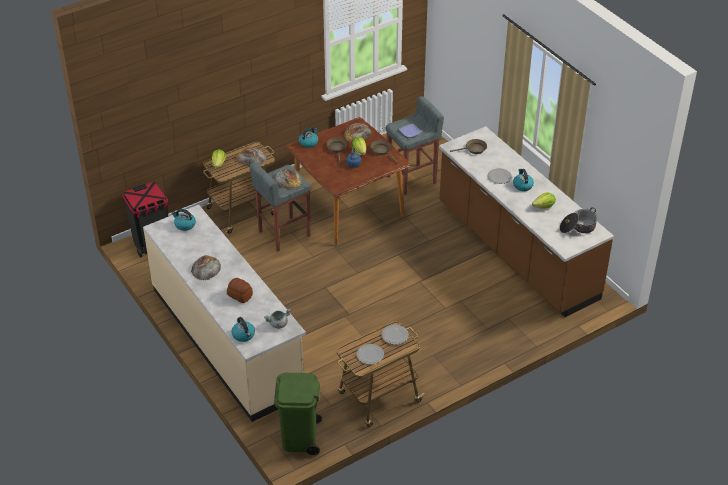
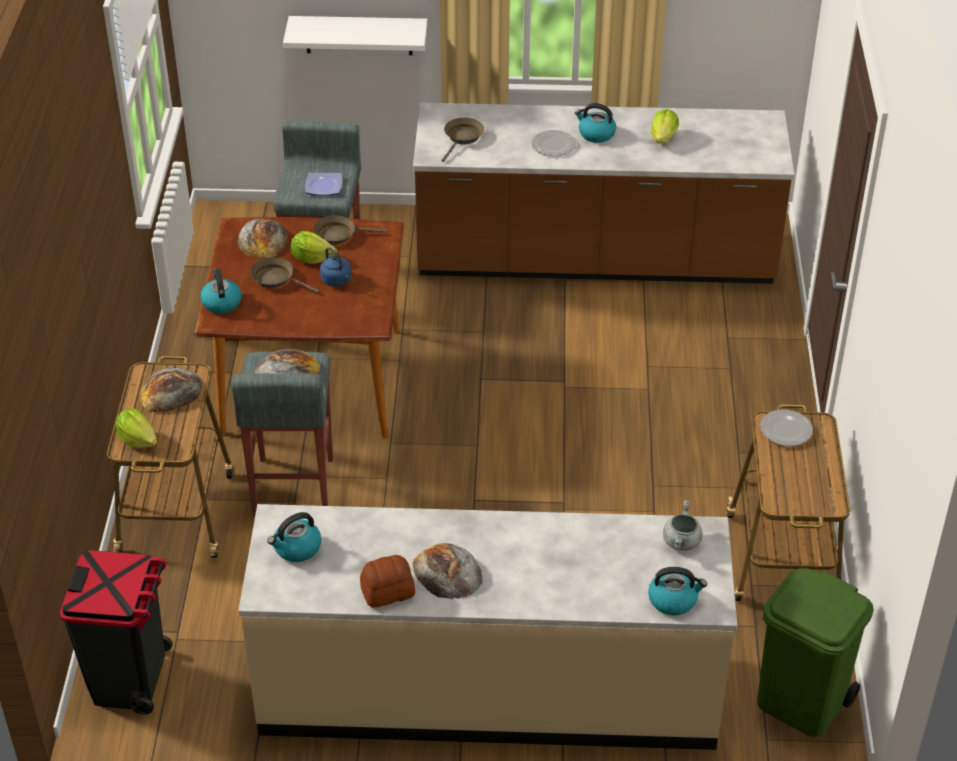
camera: 55 degrees left, 0 degrees up
(240, 295) = (562, 558): bread -> bread (387, 591)
(370, 355) = (808, 480): plate -> none
(481, 80) = (358, 35): none -> white shelf
(578, 227) = (738, 131): cooking pot -> none

